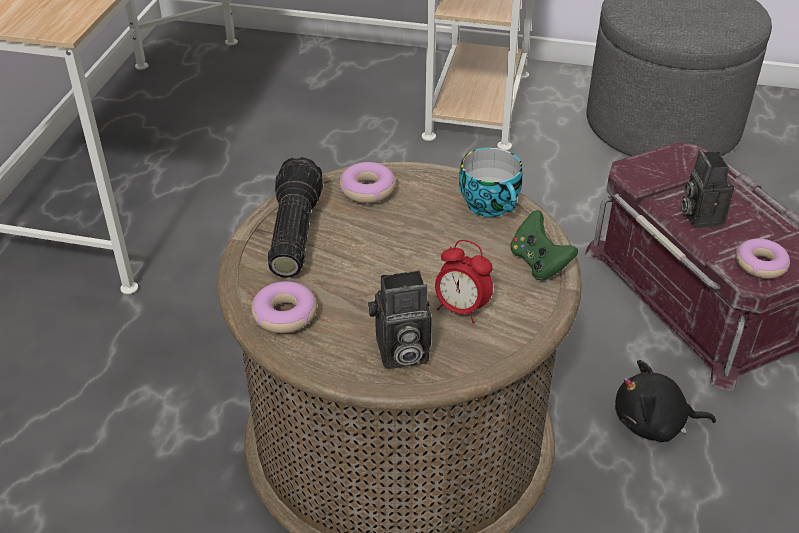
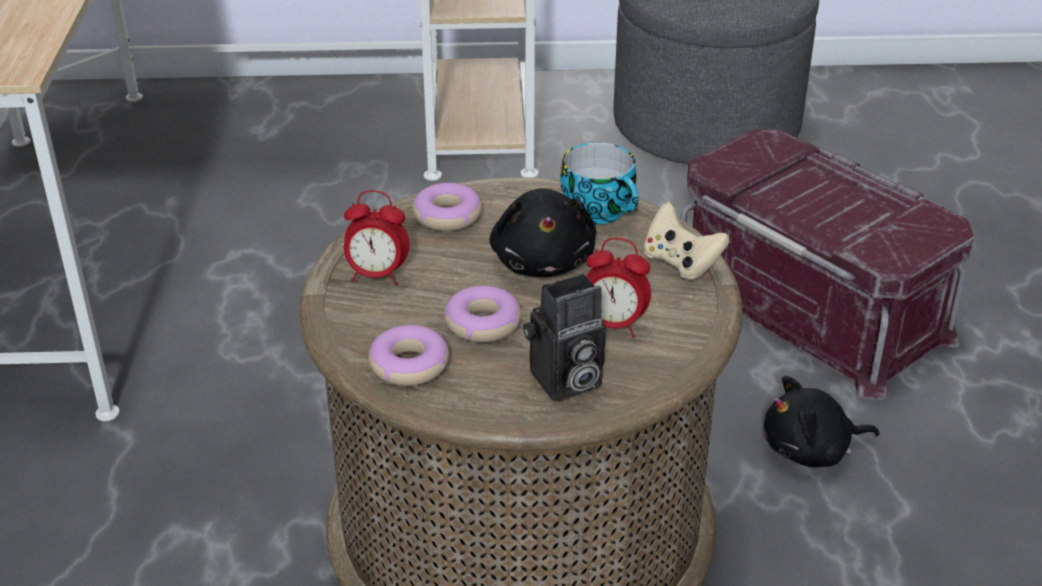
camera: 15 degrees left, 5 degrees down
(292, 232) = (377, 276): flashlight -> alarm clock
(427, 242) = (543, 261): none -> black plush toy
(538, 263) = (680, 263): green game controller -> beige game controller
(699, 215) = (806, 204): camera -> none
(760, 264) = (892, 244): donut -> donut (482, 324)

